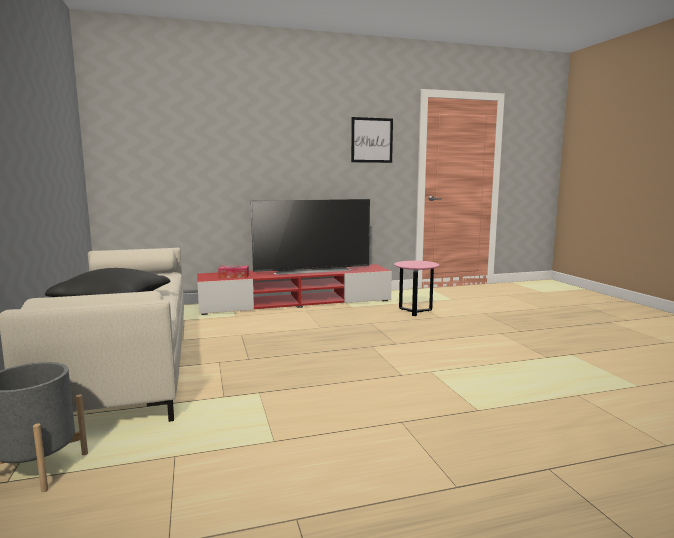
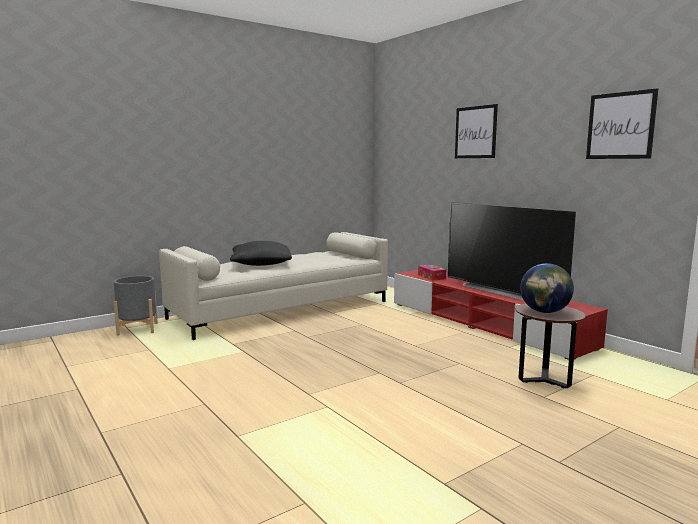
camera: 70 degrees right, 0 degrees up
(246, 135) = (475, 132): none -> picture
(415, 312) = (544, 380): pink side table -> brown side table
(418, 264) = (544, 312): none -> globe

